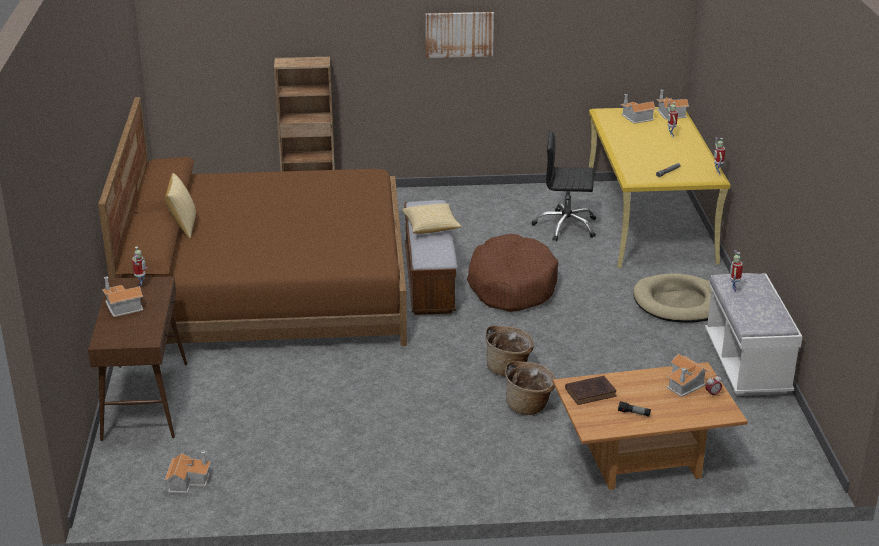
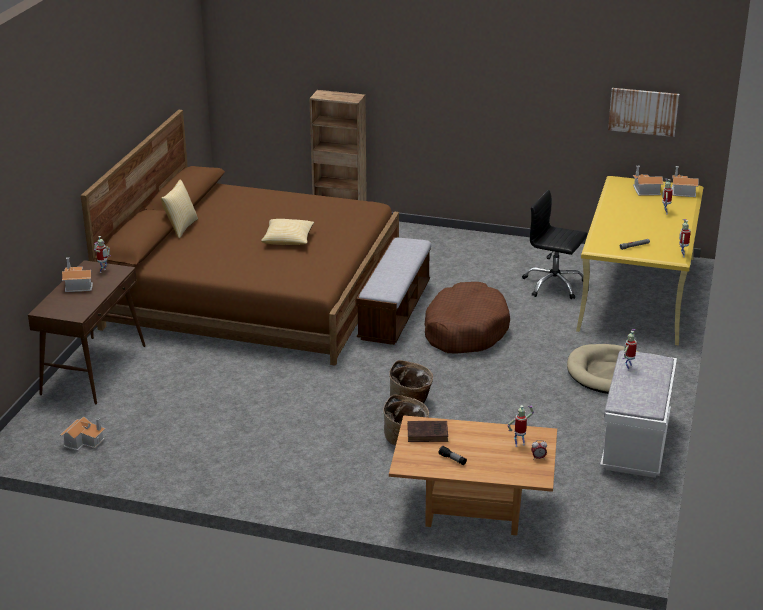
camera: 20 degrees right, 0 degrees up
(431, 227) = (399, 263): pillow -> pillow (288, 240)
(459, 34) = (485, 88): picture -> picture (643, 111)
(685, 384) = (519, 444): toy house -> toy robot

